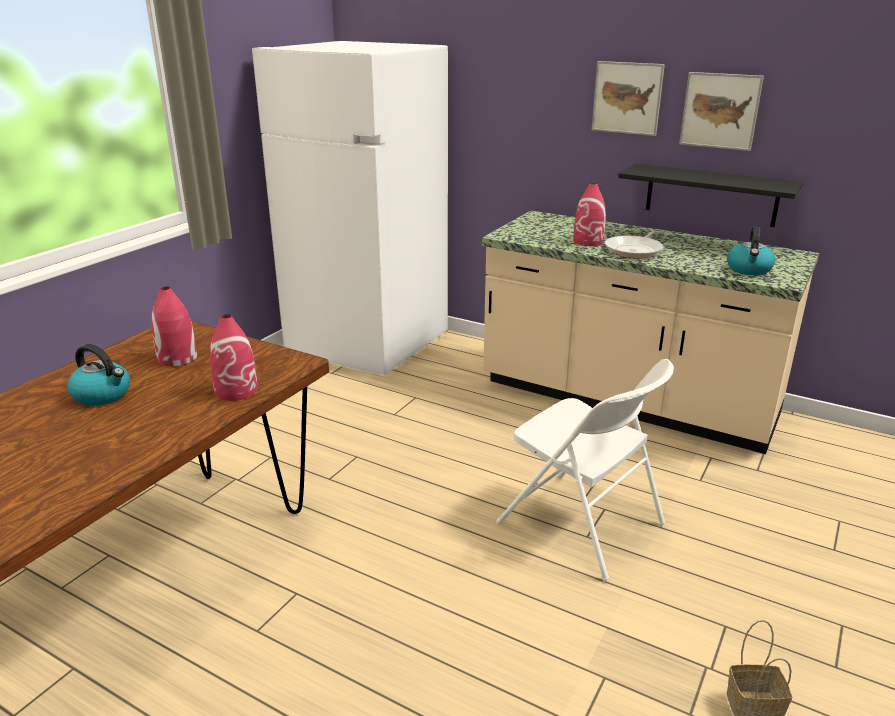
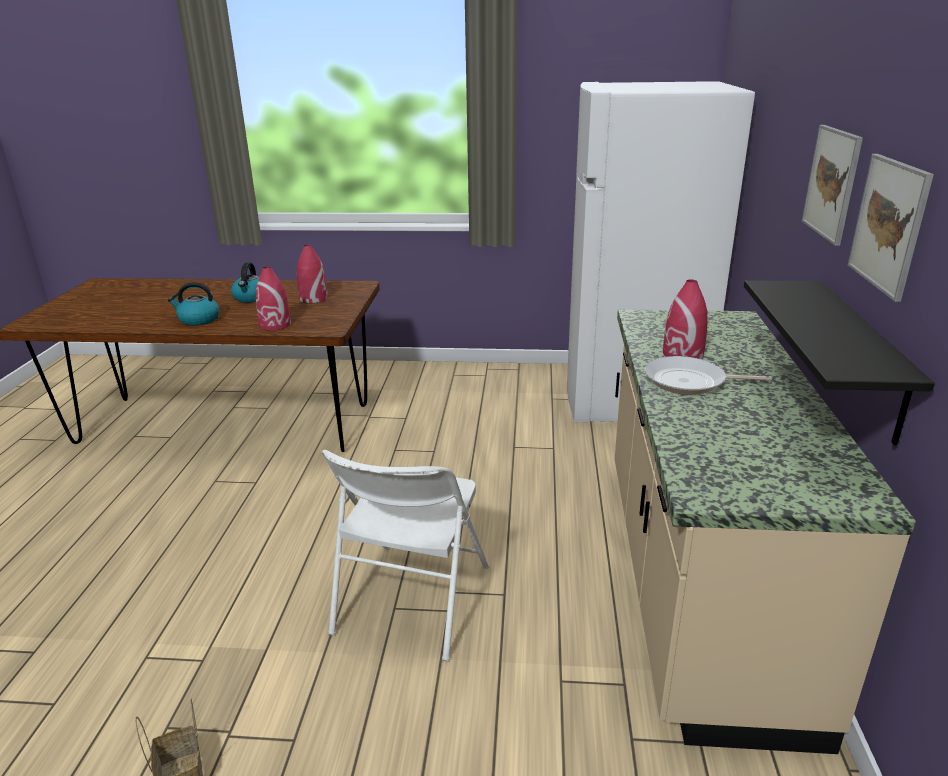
camera: 65 degrees right, 0 degrees up
(749, 269) = (720, 463): kettle -> kettle (198, 320)

